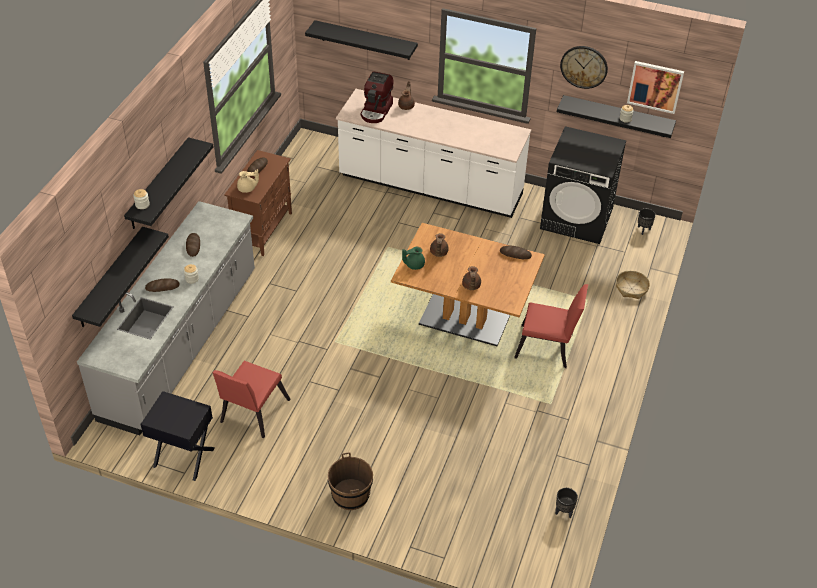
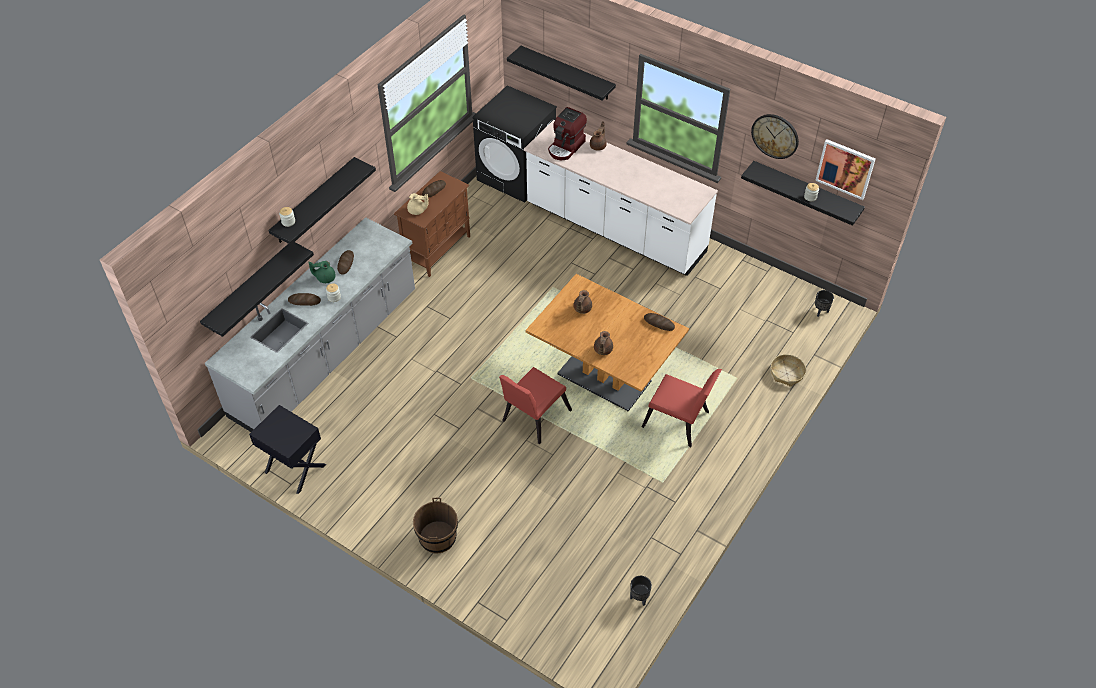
camera: 15 degrees right, 5 degrees up
(252, 413) = (370, 437): red chair -> red chair (533, 418)
(414, 265) = (553, 317): green teapot -> green teapot (325, 278)
(577, 218) = (755, 287): black washing machine -> black washing machine (516, 176)

